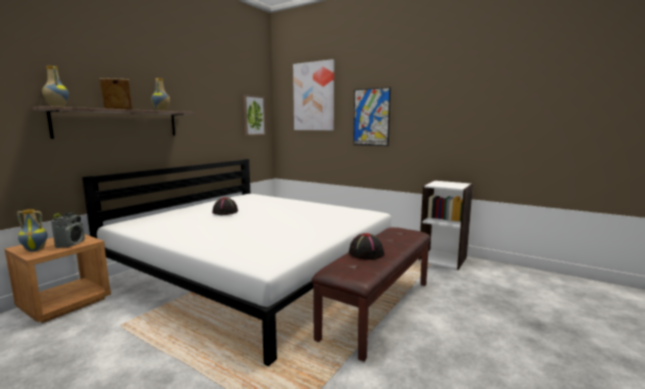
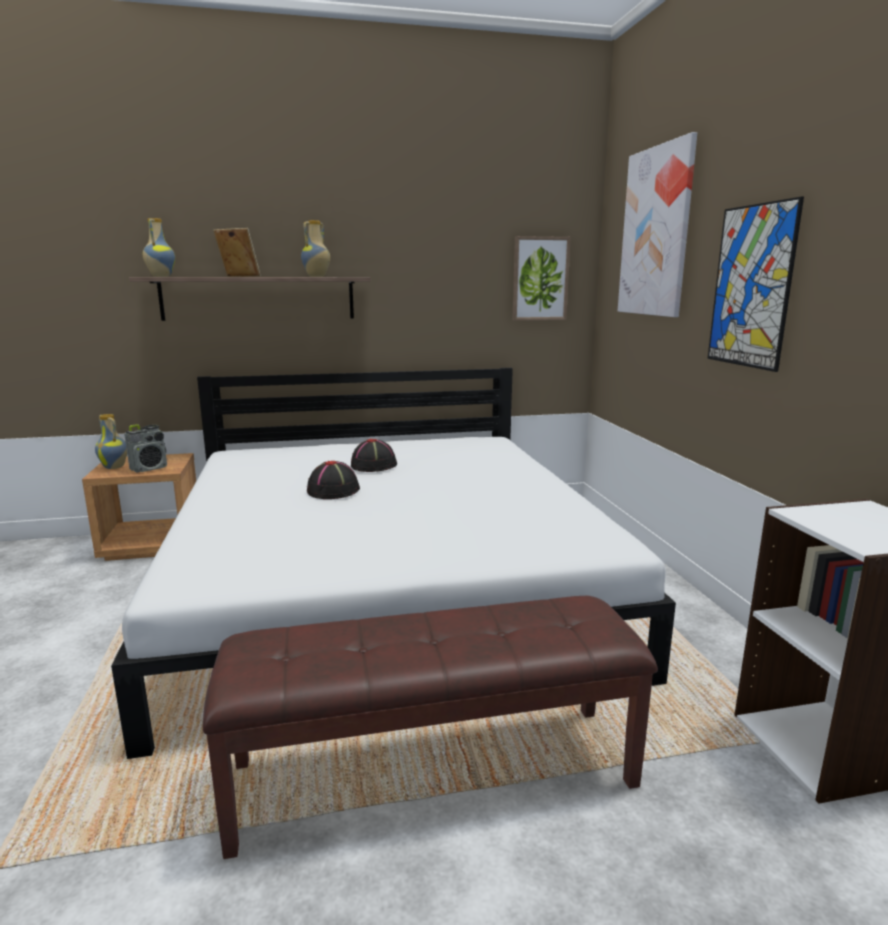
camera: 45 degrees right, 5 degrees up
(366, 253) = (376, 635): black hat -> black hat (333, 490)

